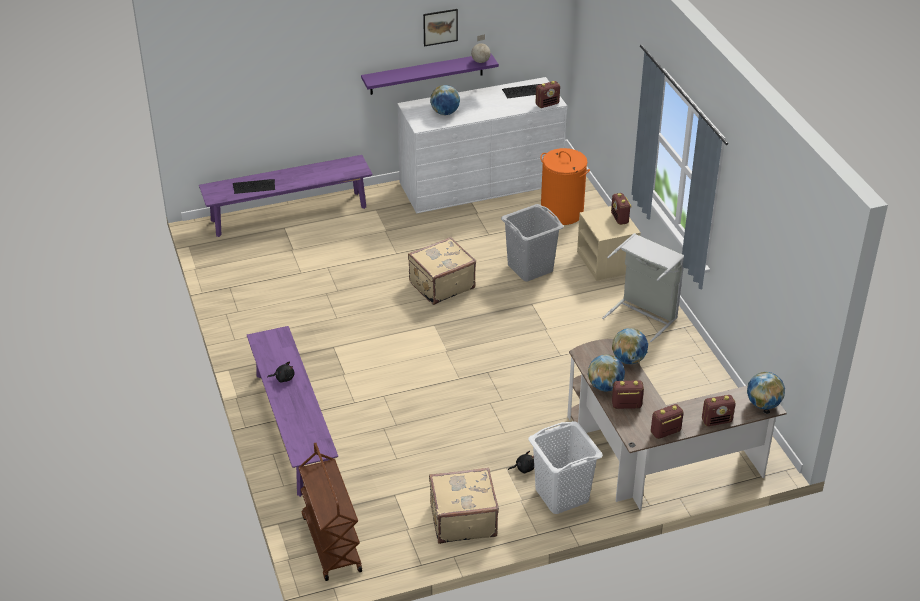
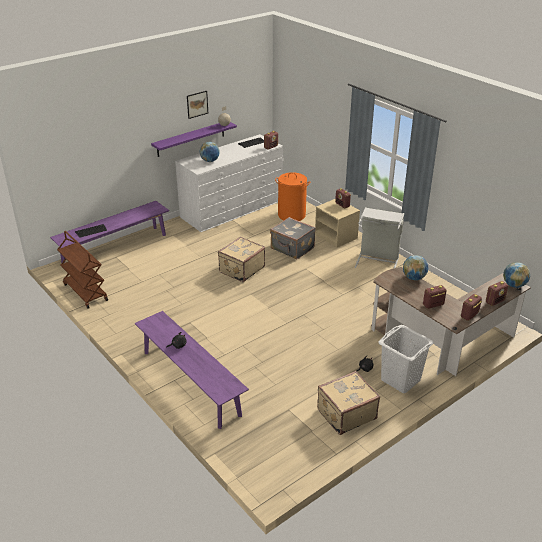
camera: 20 degrees left, 5 degrees down
(331, 543) = (262, 456): brown cart -> brown cart (85, 292)
(530, 268) = (292, 249): grey laundry basket -> grey suitcase
(605, 386) = (411, 297): globe -> none

